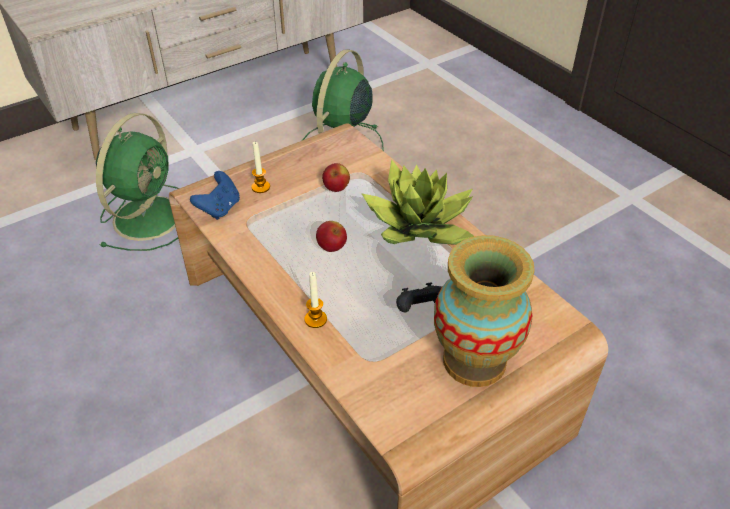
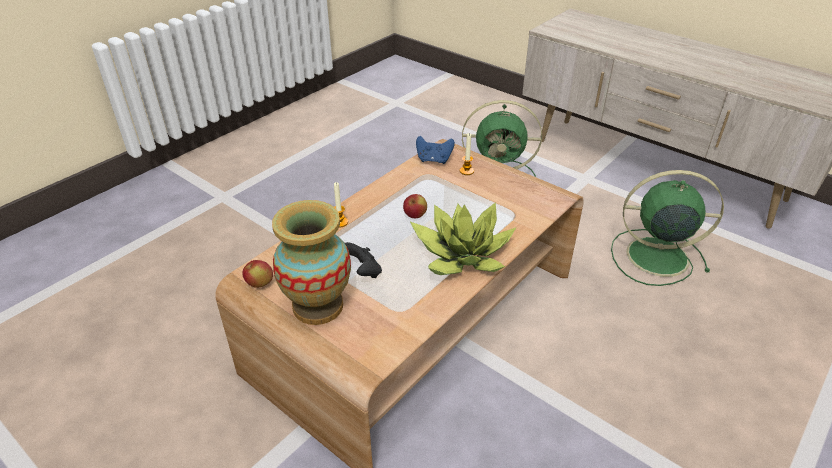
camera: 75 degrees right, 5 degrees down
(336, 189) = (485, 205): apple -> apple (260, 284)

